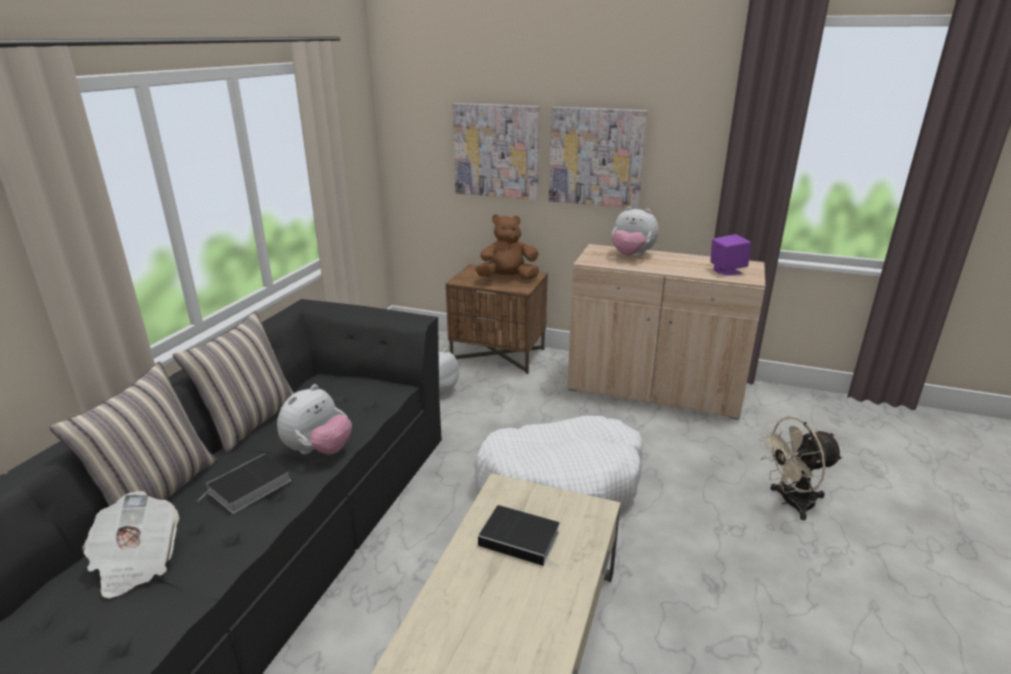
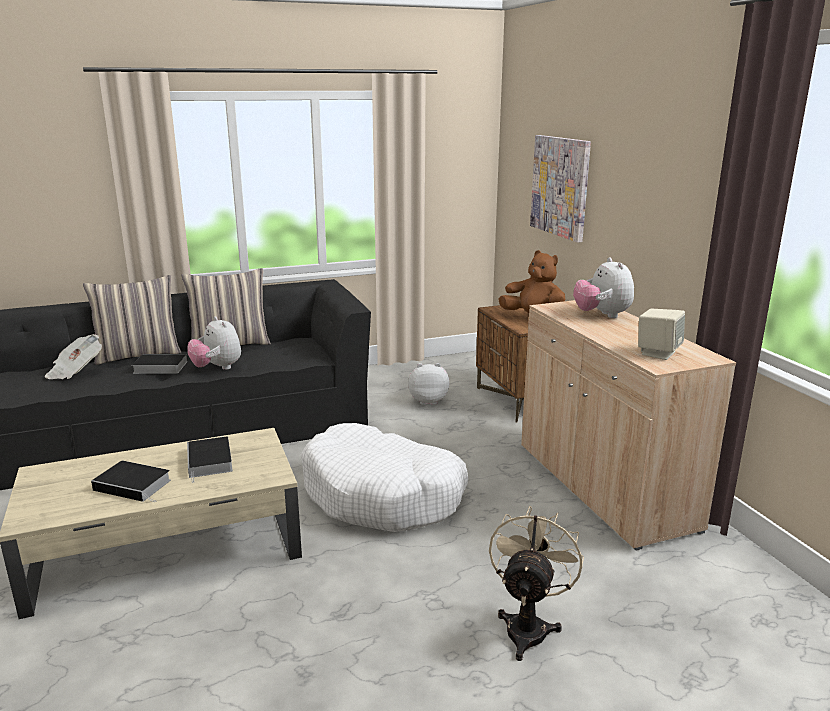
camera: 50 degrees right, 5 degrees down
(318, 450) = (217, 368): plush toy -> plush toy turned 60 degrees clockwise
(519, 613) = (135, 485): none -> book
(596, 157) = (625, 202): picture -> none
(726, 271) = (658, 353): purple speaker -> beige speaker
(790, 502) = (528, 626): beige fan -> beige fan turned 75 degrees clockwise

